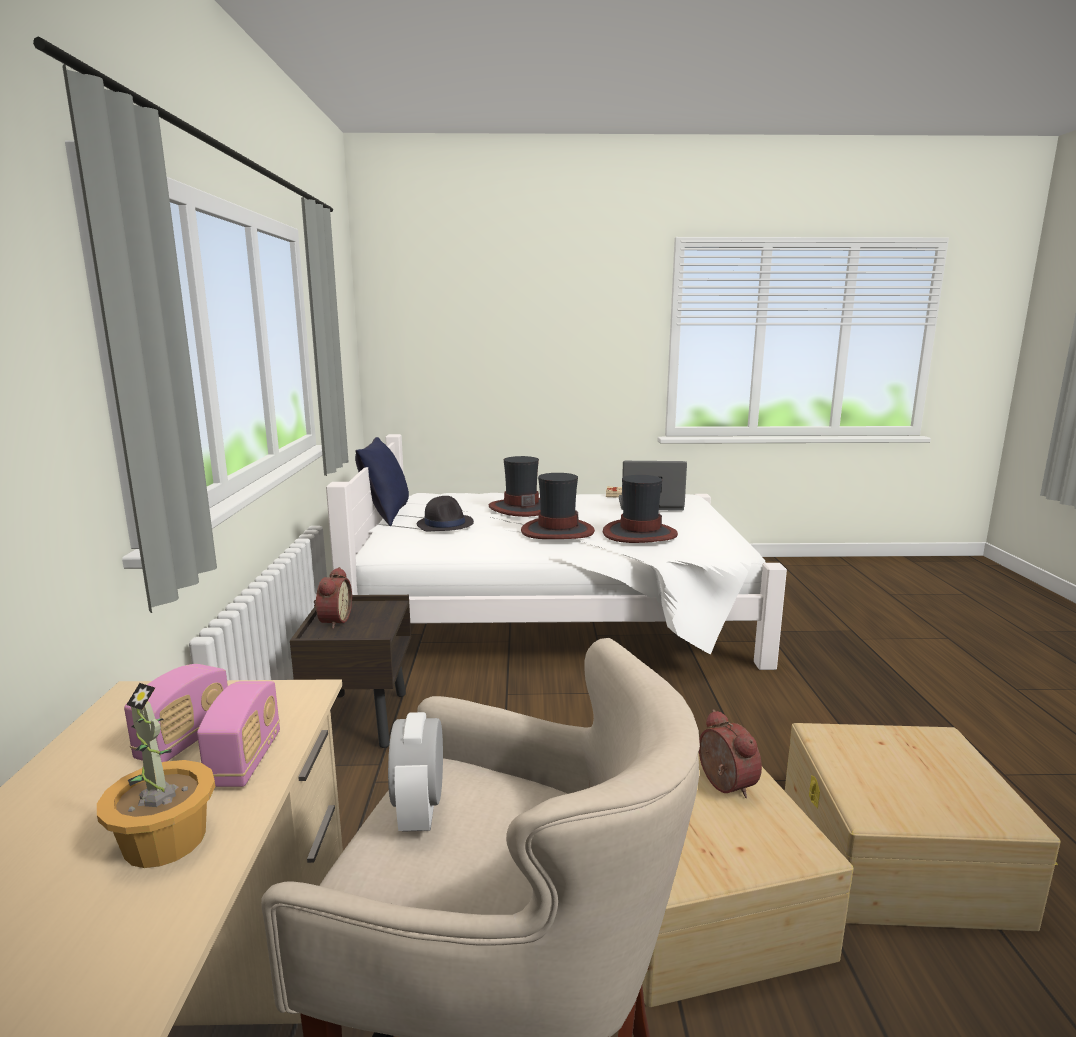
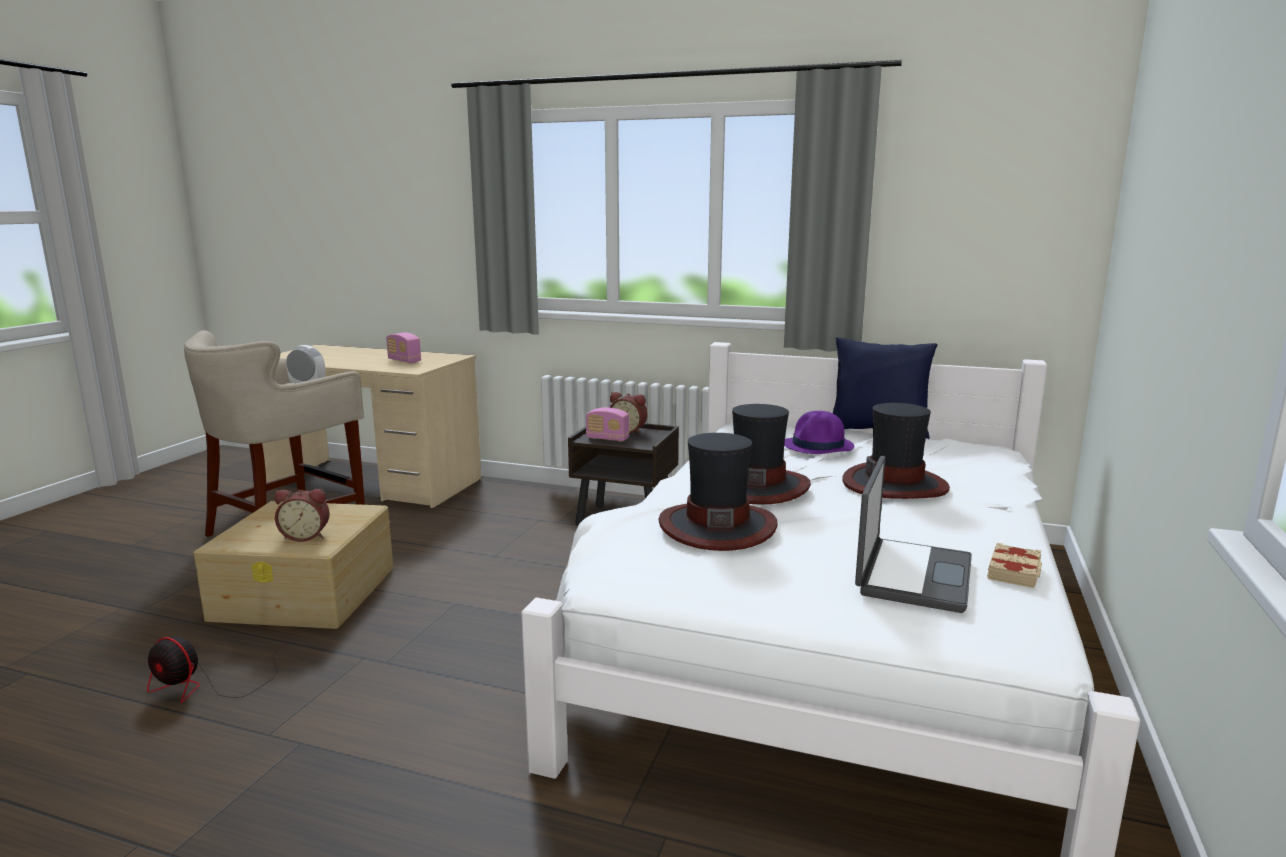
camera: 110 degrees right, 0 degrees up
(166, 839) = (344, 361): potted plant -> none
(245, 760) = (374, 365): radio -> radio (607, 439)
(445, 524) = (818, 446): black hat -> purple hat
(896, 856) = (207, 685): beige storage box -> fan

